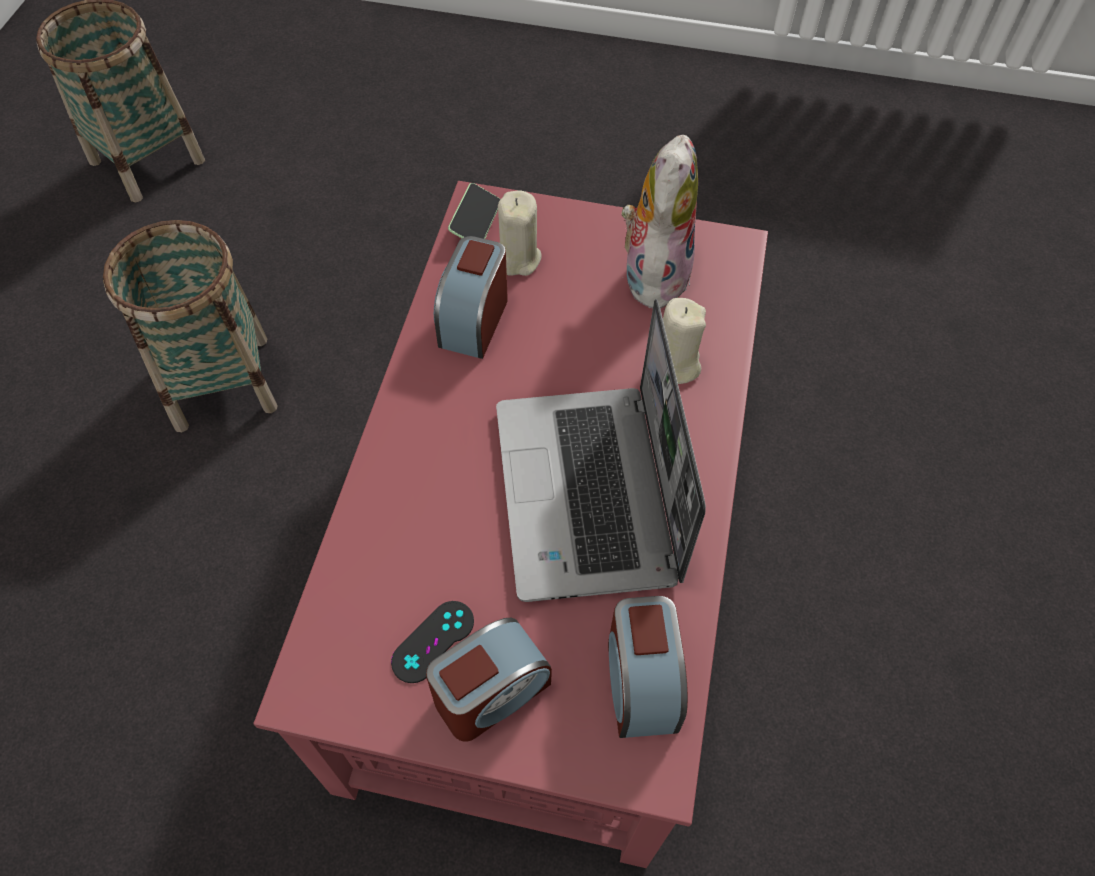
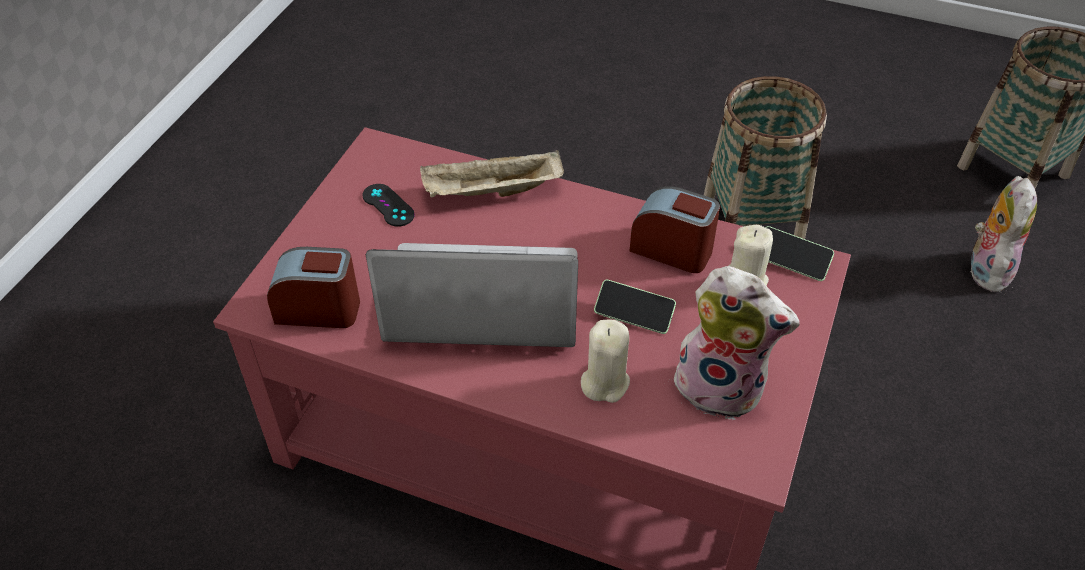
camera: 100 degrees right, 10 degrees down
(288, 195) = (985, 268): none -> plush toy
(396, 515) = (491, 193): none -> beige tray
(491, 692) = (342, 230): alarm clock -> none
(576, 347) = (634, 314): none -> phone

